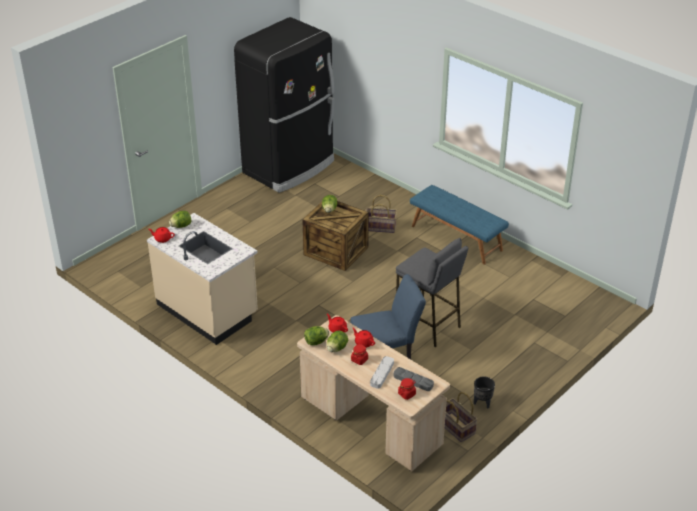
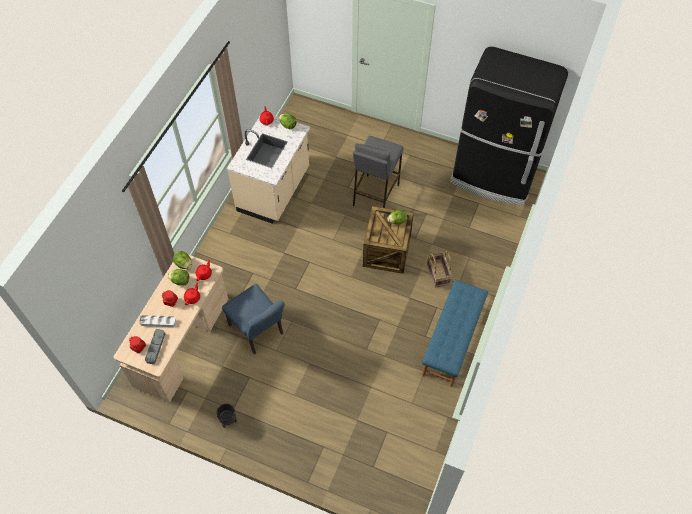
camera: 70 degrees right, 20 degrees up
(428, 326) = (313, 351): grey stool -> grey stool (375, 195)
(455, 428) = (192, 407): basket -> none

